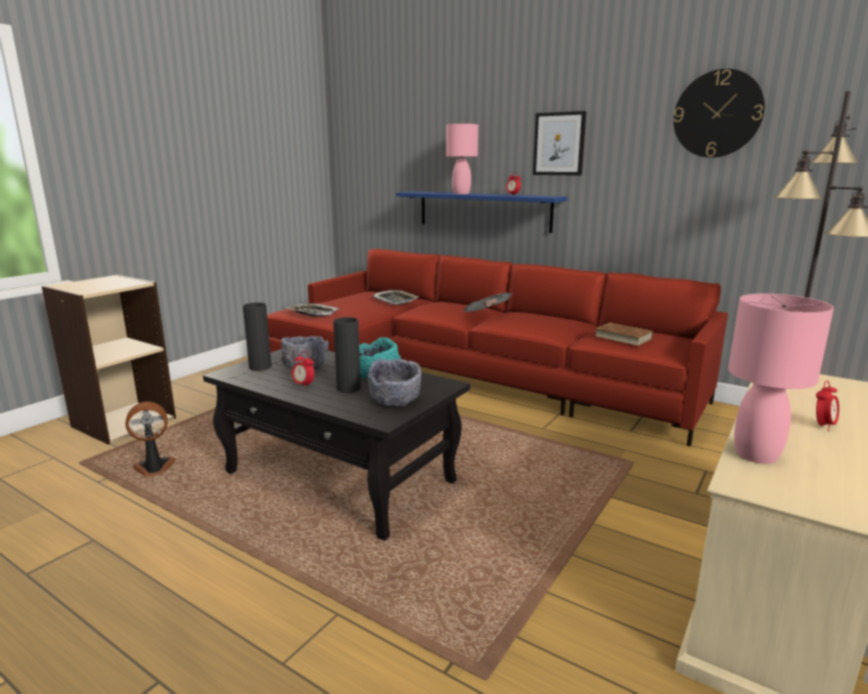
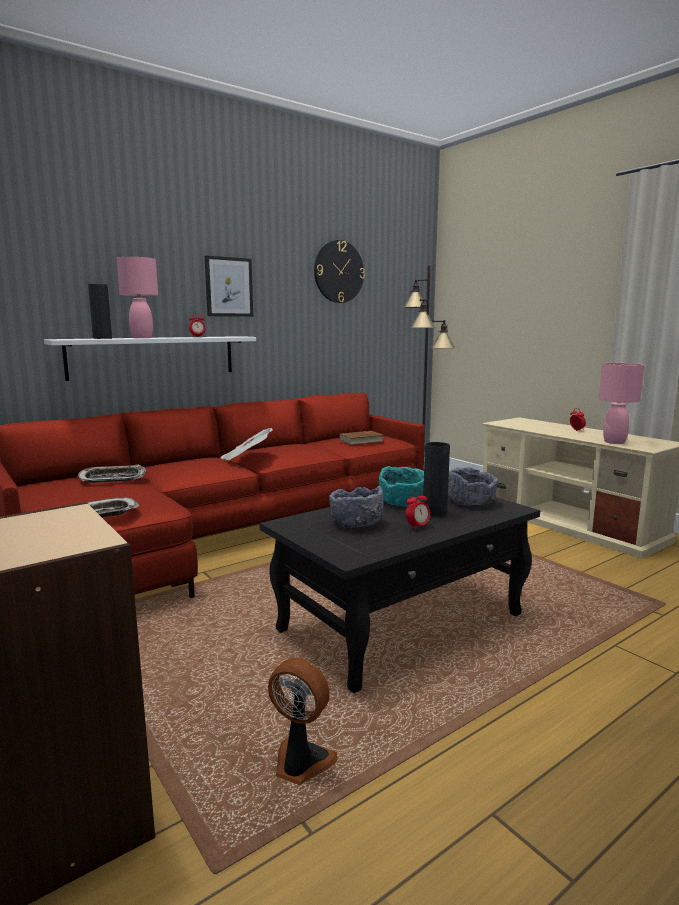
camera: 70 degrees left, 5 degrees down
(154, 468) = (301, 763): fan -> fan turned 120 degrees clockwise
(260, 367) = (339, 542): black vase -> black vase (102, 338)
(483, 211) = (153, 357): blue shelf -> white shelf

